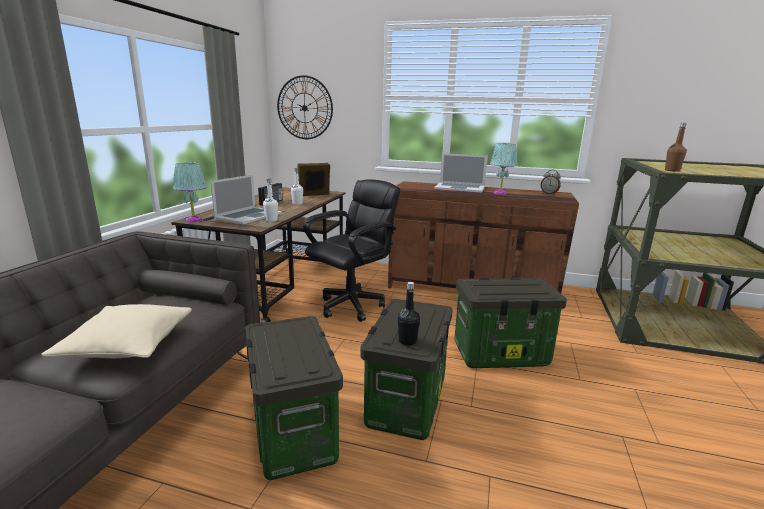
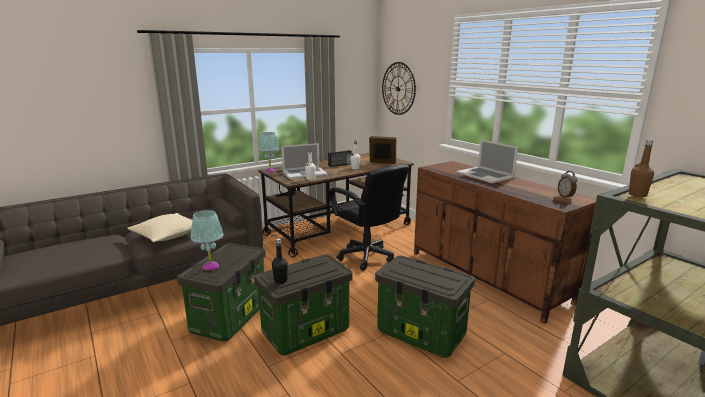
camera: 40 degrees right, 0 degrees up
(353, 305) = (368, 258): black office chair -> black office chair turned 60 degrees clockwise
(500, 193) = (509, 187): turquoise table lamp -> turquoise table lamp (210, 266)

